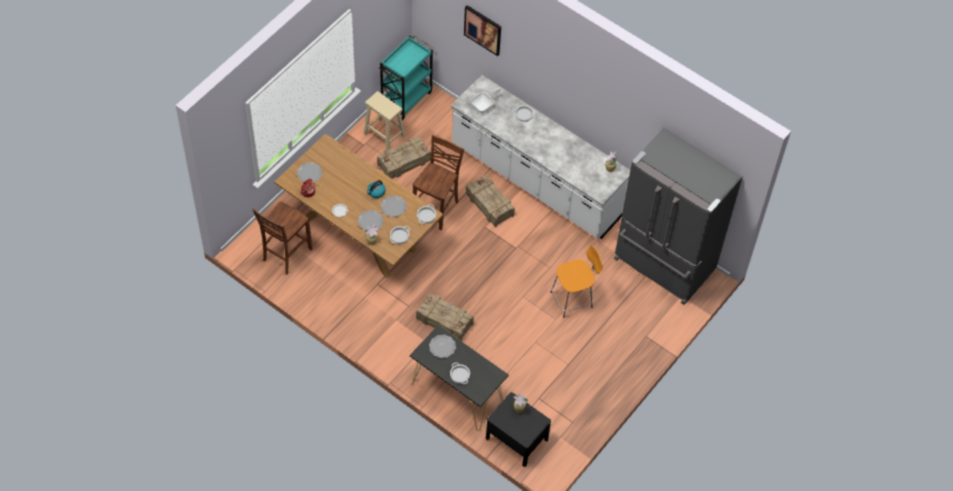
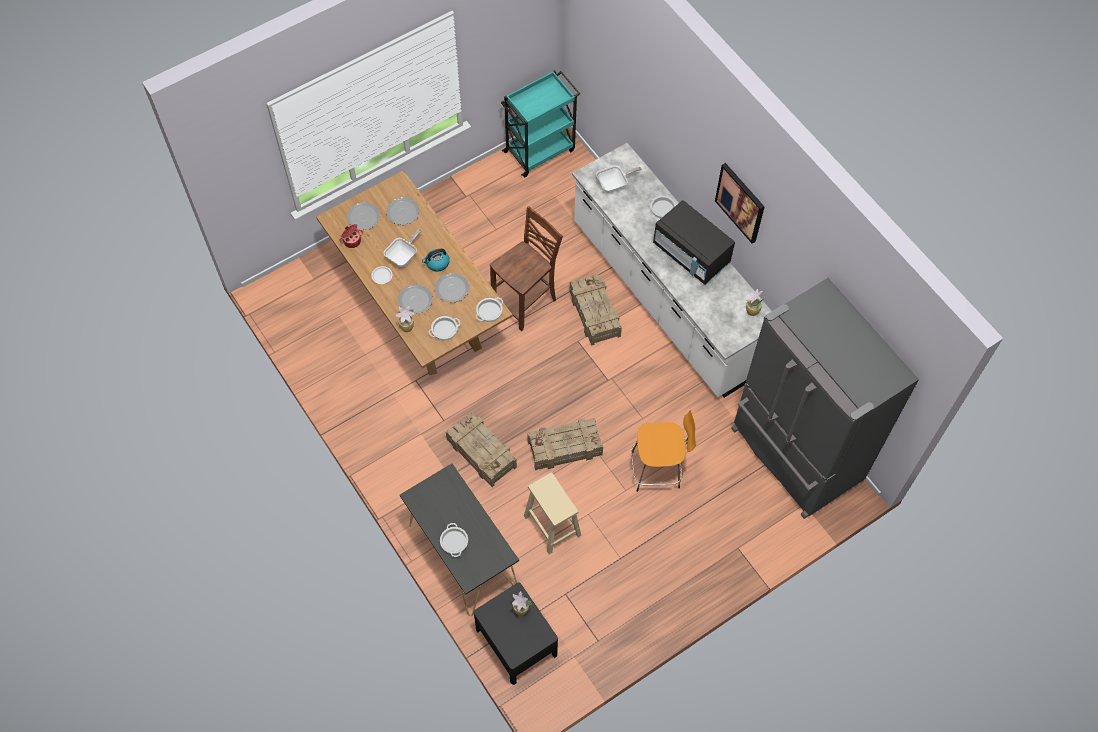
camera: 20 degrees right, 5 degrees up
(285, 255) = (317, 312): brown chair -> none
(350, 193) = (404, 256): none -> frying pan
(383, 134) = (495, 189): beige stool -> beige stool (551, 525)
(404, 162) = (507, 231): crate -> crate (565, 448)
(442, 347) = (446, 495): plate -> plate (403, 212)
(483, 29) = (633, 82): picture -> picture (740, 202)
(555, 141) = (691, 254): none -> black microwave

